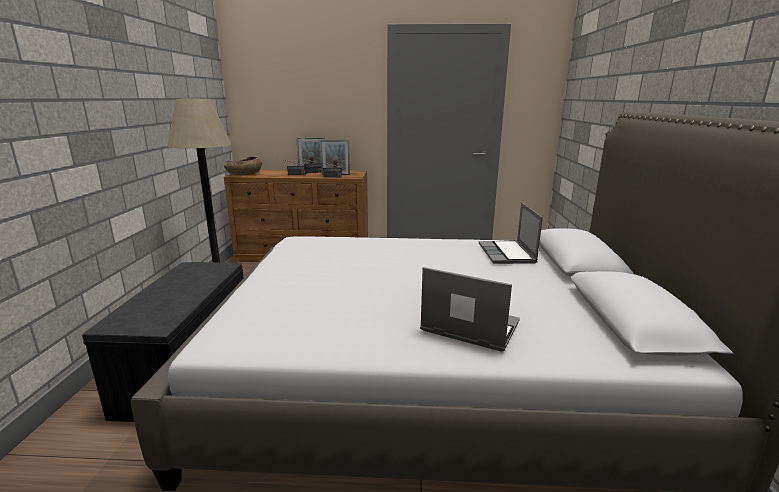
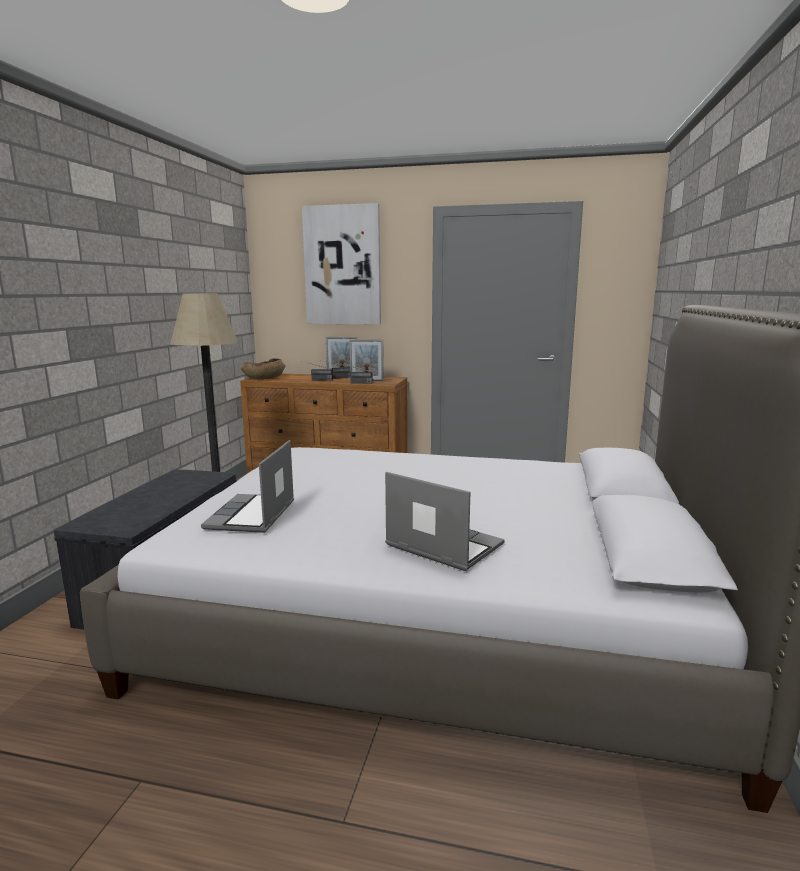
camera: 10 degrees right, 5 degrees down
(308, 75) = (342, 266): none -> picture
(507, 254) = (538, 476): laptop -> laptop (252, 516)

